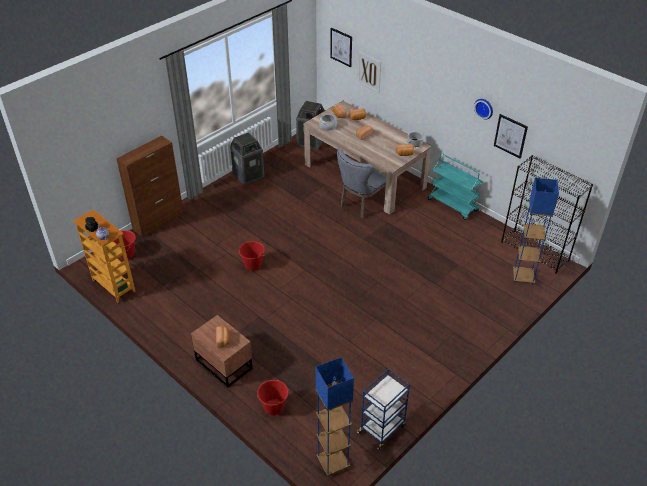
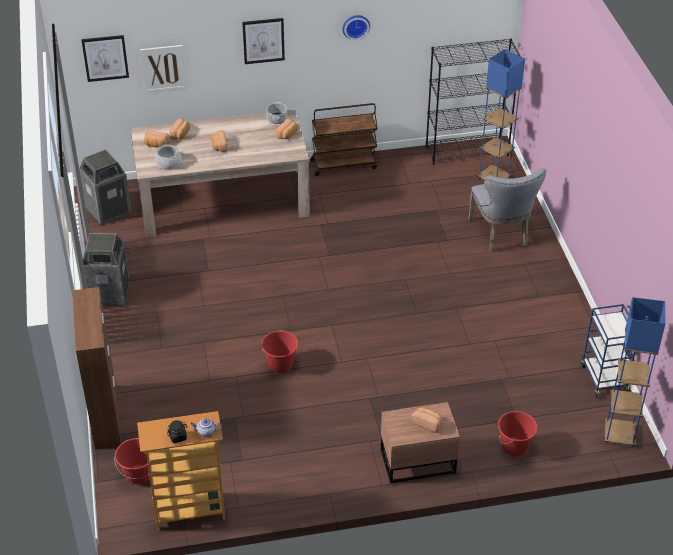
camera: 55 degrees left, 0 degrees up
(361, 204) = (270, 228): grey chair -> grey chair (501, 235)
(453, 205) = (344, 164): turquoise cart -> brown cart
(510, 136) = (397, 40): picture -> picture (263, 40)

